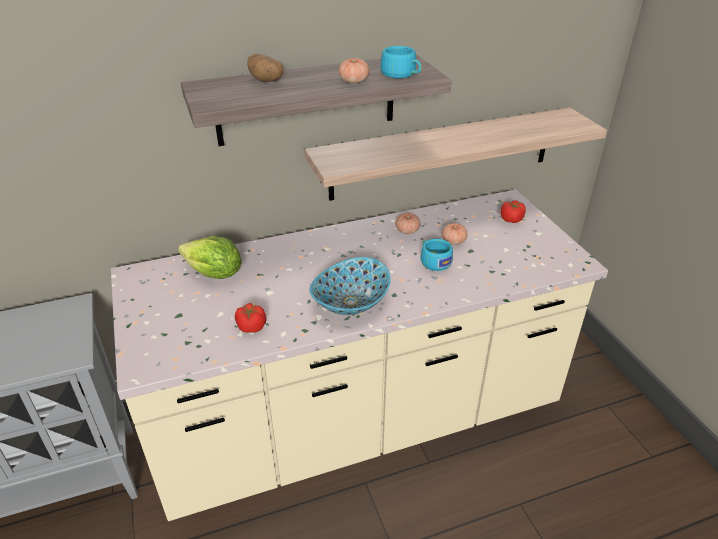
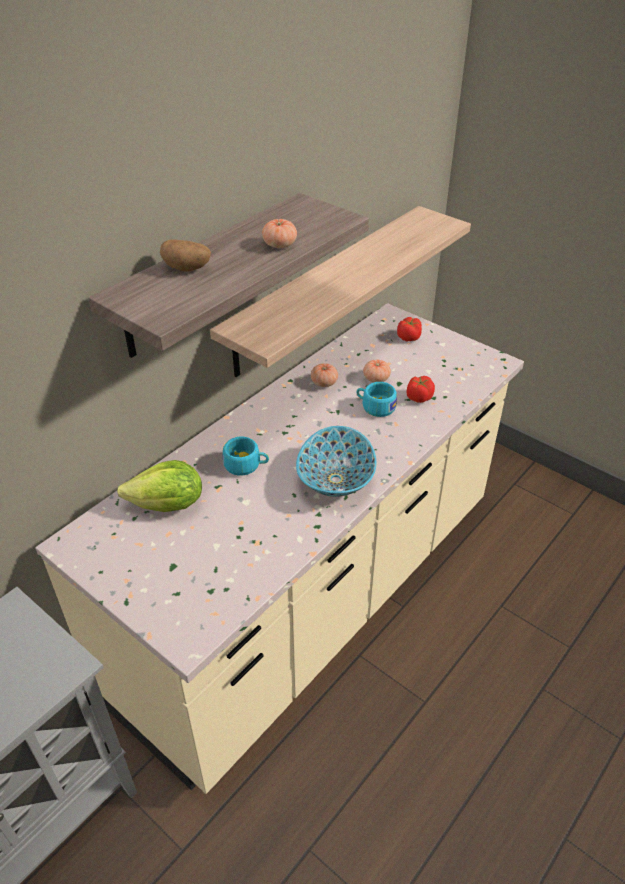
camera: 30 degrees left, 5 degrees up
(251, 327) = (261, 545): tomato -> tomato (419, 397)
(401, 74) = (316, 223): turquoise cup -> turquoise cup (246, 465)

